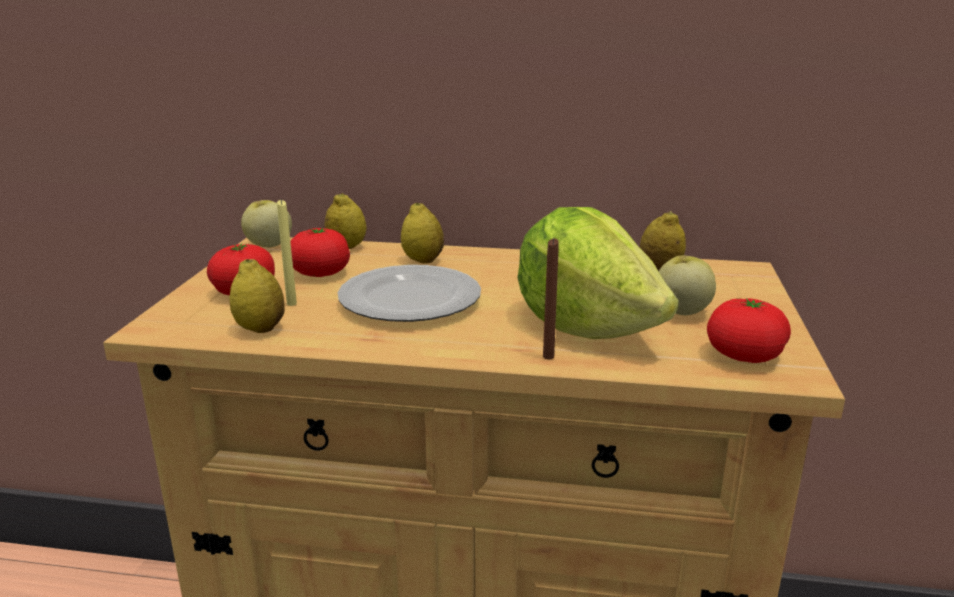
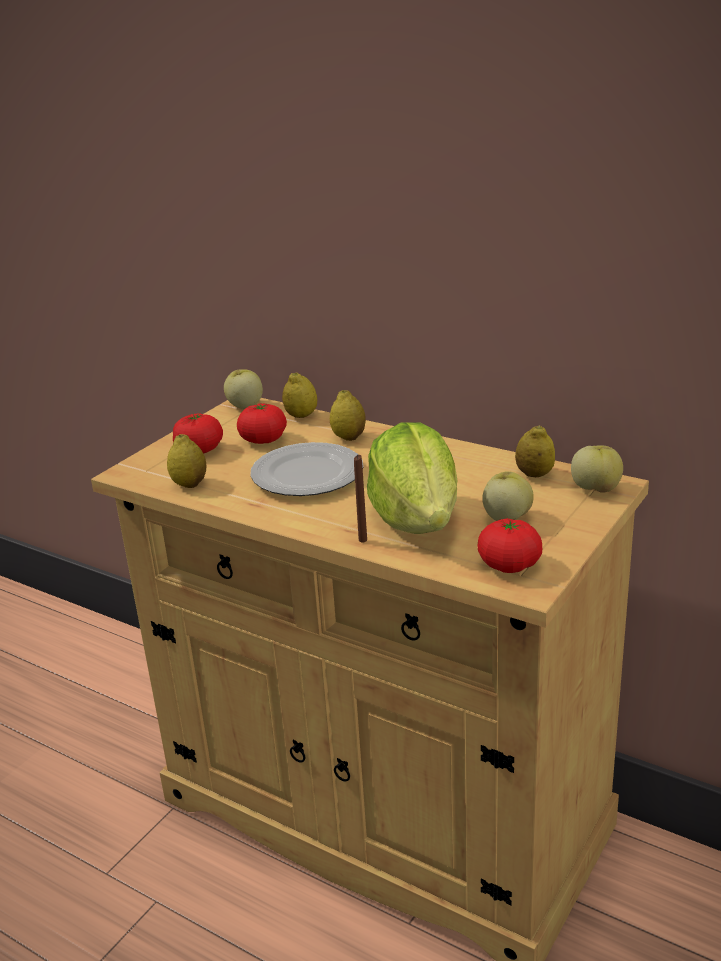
camera: 25 degrees right, 5 degrees up
(291, 304) = (224, 465): yellow candle -> none
(734, 275) = (595, 489): none -> apple

